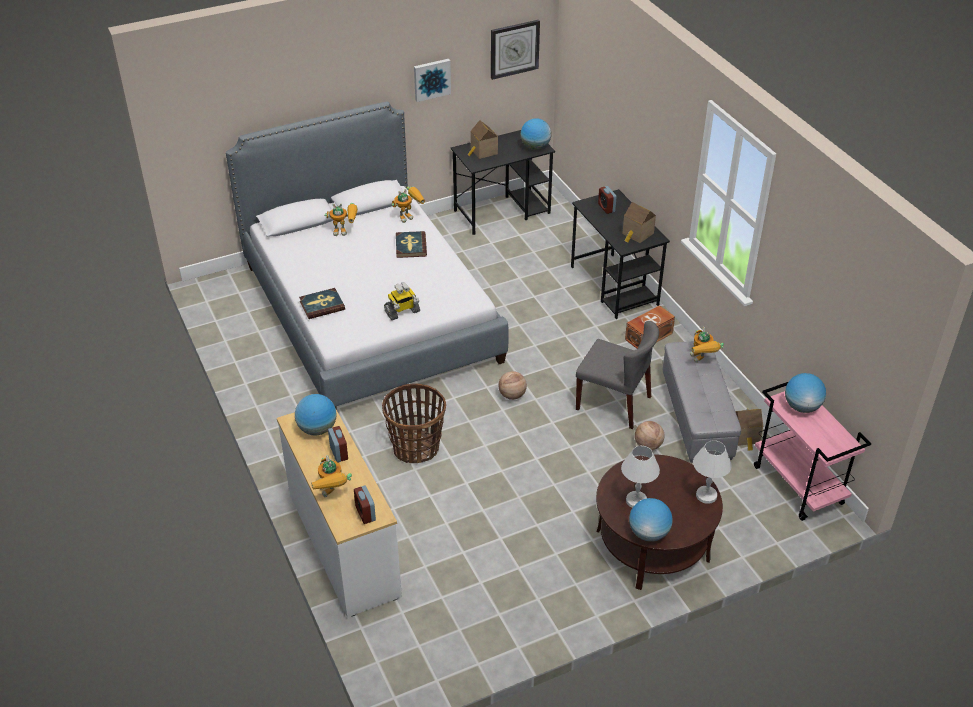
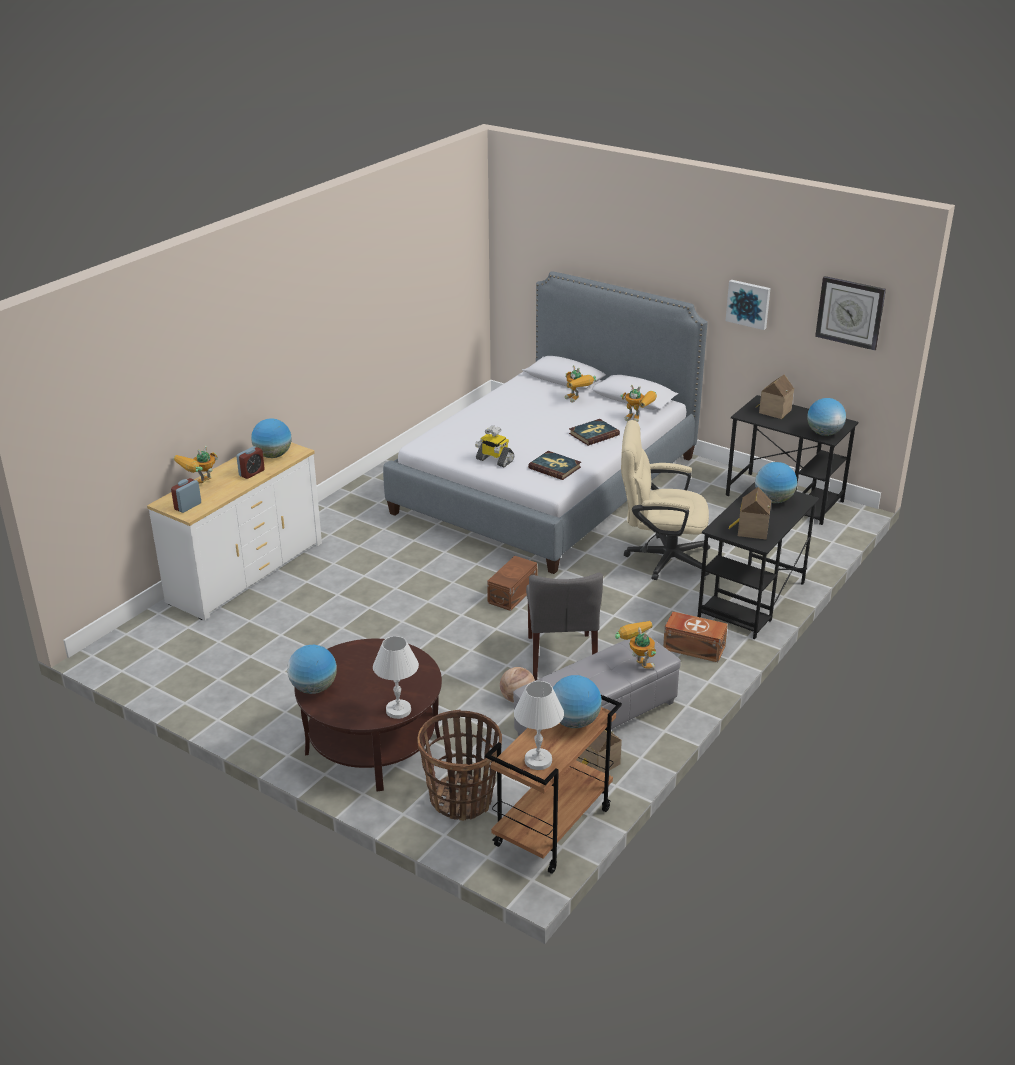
camera: 60 degrees right, 10 degrees down
(322, 305) = (461, 423): book -> book (555, 467)
(416, 448) = (391, 567): basket -> basket (461, 799)
(512, 395) = (511, 594): basketball -> brown storage box
(528, 302) = (660, 558): none -> beige office chair
(606, 208) = (773, 500): alarm clock -> globe
(636, 500) = (355, 667): white table lamp -> white table lamp (538, 760)
(702, 361) = (637, 663): toy robot -> toy robot turned 105 degrees clockwise
(799, 485) = (553, 828): pink cart -> brown cart

